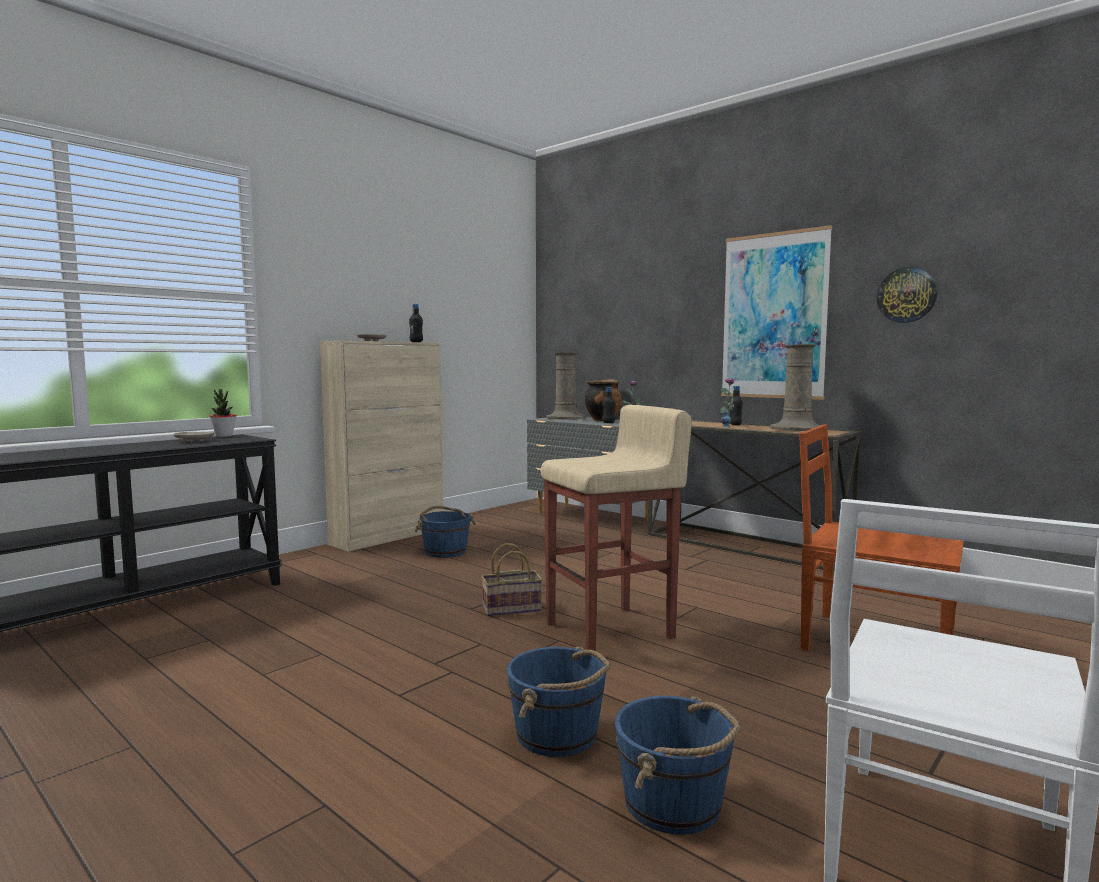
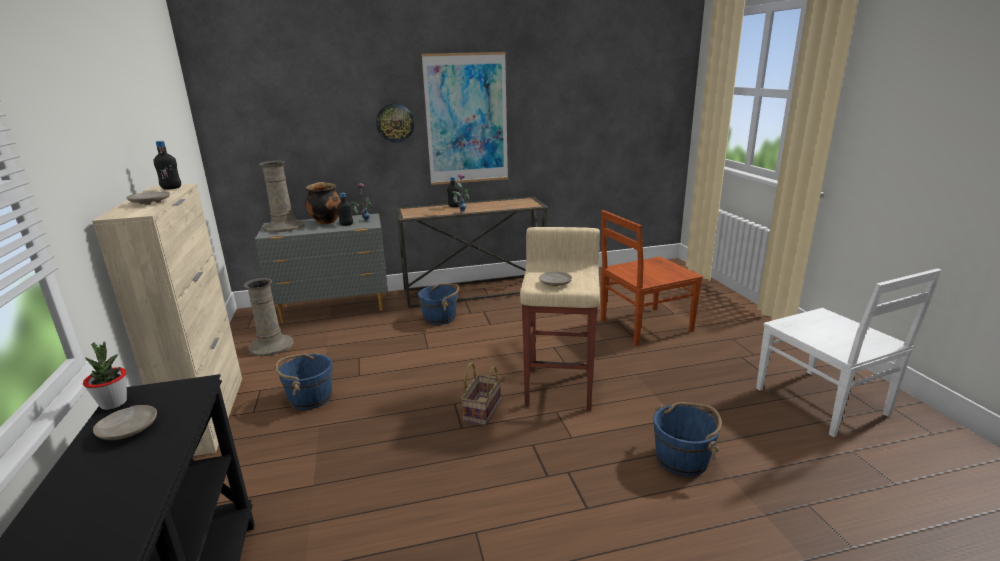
camera: 55 degrees left, 15 degrees up
(584, 462) = (555, 283): none -> beige plate
(674, 804) = (766, 449): blue bucket -> blue bucket (440, 317)
(797, 429) = (504, 203): beige vase -> beige vase (271, 346)
(906, 295) = (554, 105): wall clock -> wall clock (395, 123)

